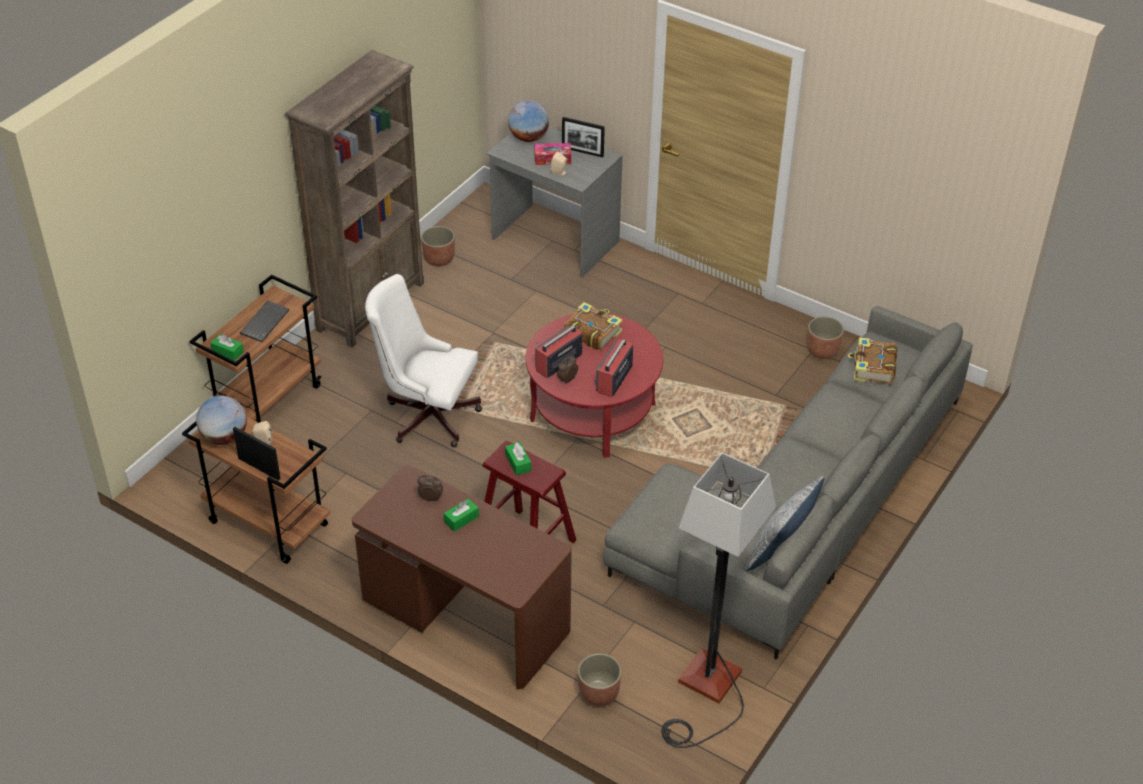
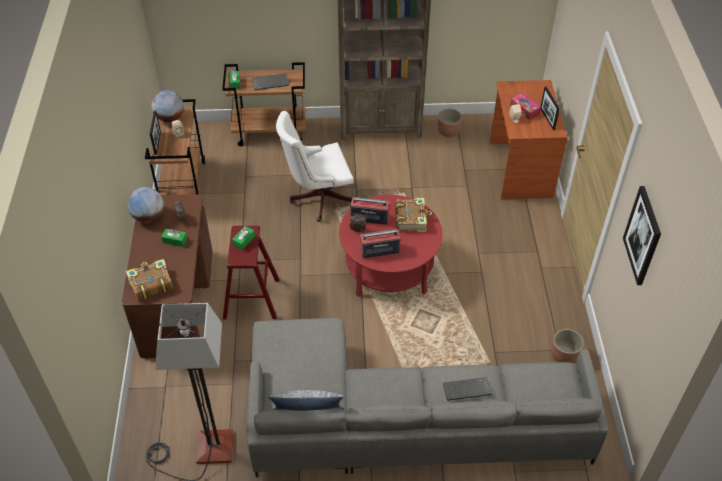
camera: 55 degrees right, 5 degrees up
(426, 414) = (318, 198): white office chair -> white office chair turned 90 degrees counterclockwise
(528, 138) = (531, 90): globe -> globe (148, 216)
(554, 241) = (519, 169): grey desk -> brown desk
(598, 693) = (162, 396): planter -> none
(845, 415) = (466, 390): none -> keyboard
(872, 368) = (530, 383): book -> book (150, 284)
(878, 149) = (643, 236): none -> picture

